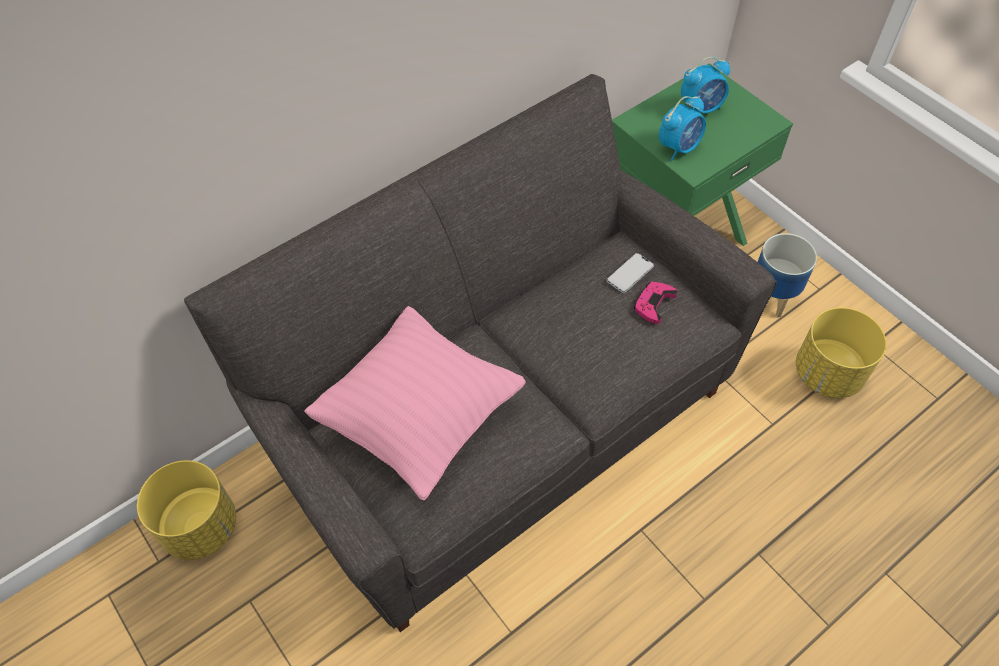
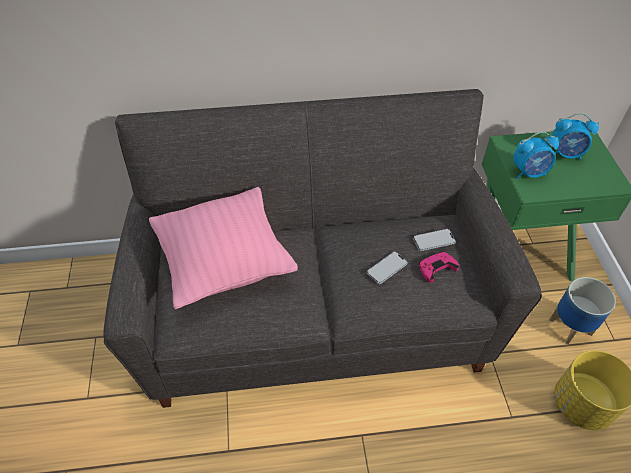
camera: 30 degrees right, 5 degrees down
(200, 526) = (102, 280): yellow planter -> none
(603, 330) = (387, 268): none -> phone

